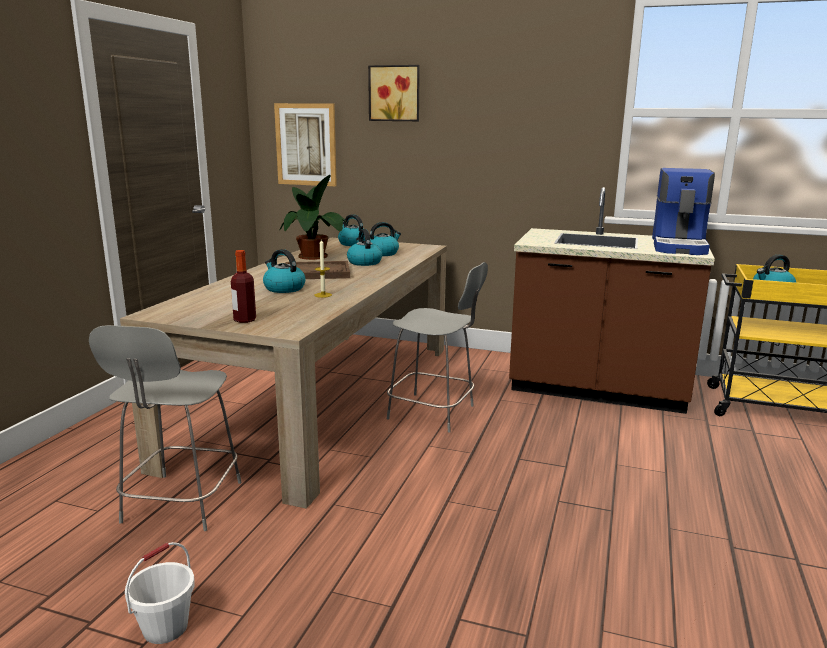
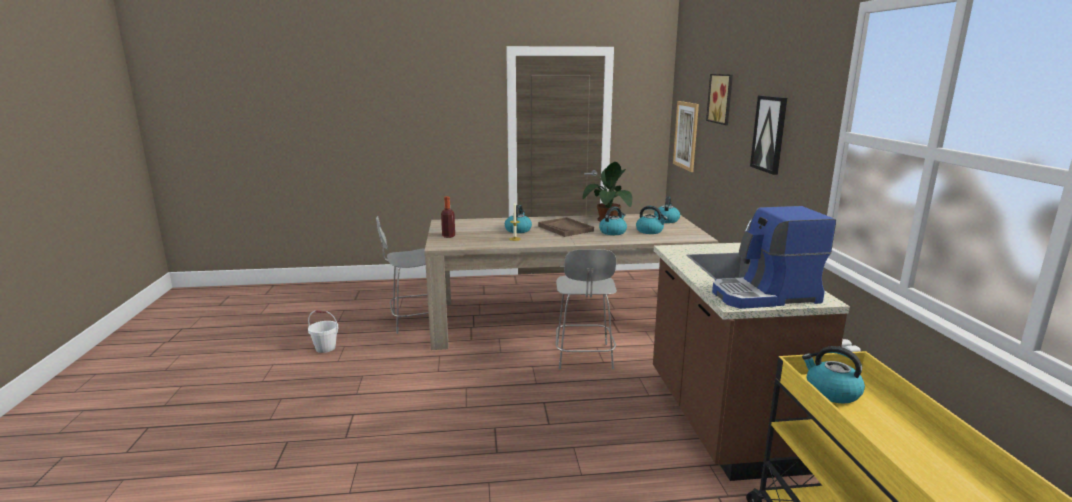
camera: 65 degrees right, 0 degrees up
(506, 122) = (769, 134): none -> picture

